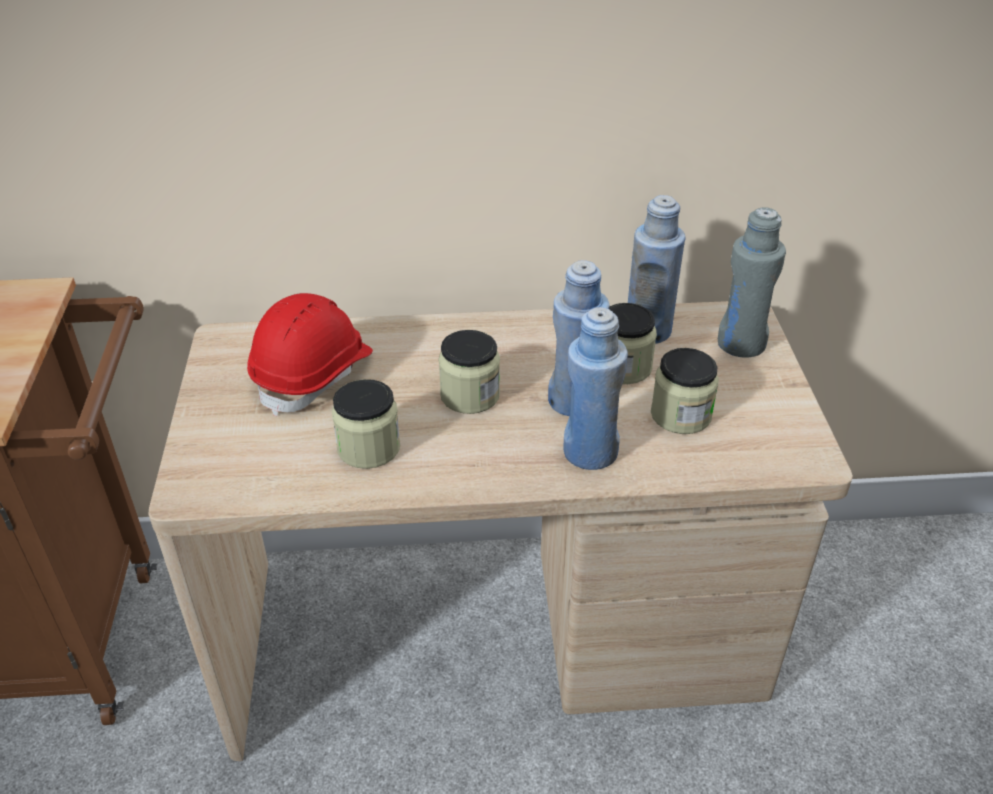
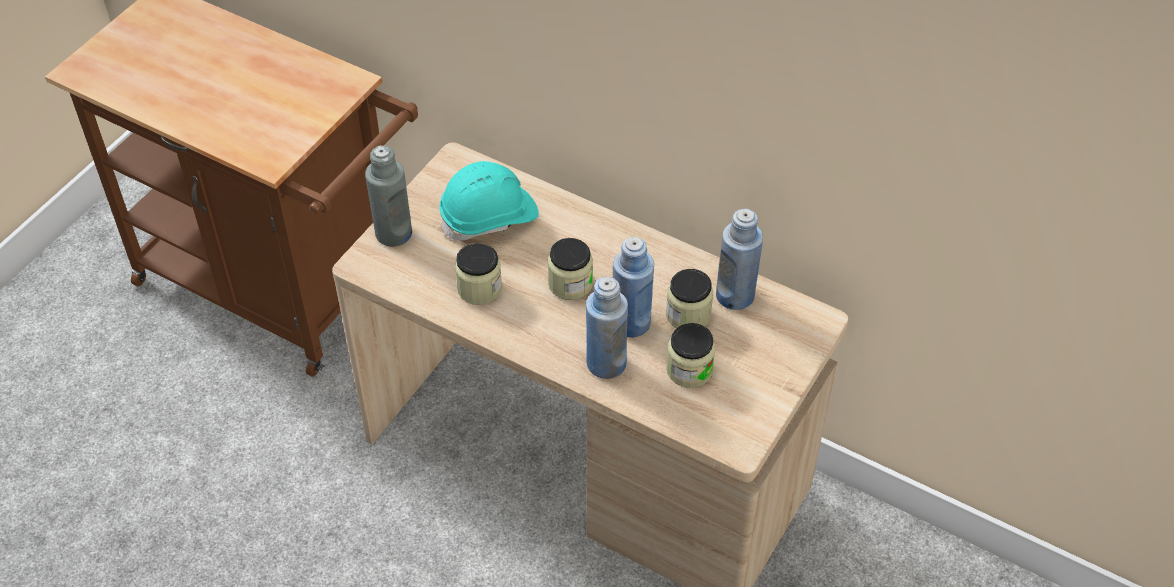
camera: 35 degrees right, 10 degrees up
(314, 374) = (489, 217): red hard hat -> turquoise hard hat
(741, 344) = (789, 340): grey bottle -> grey bottle (393, 233)

